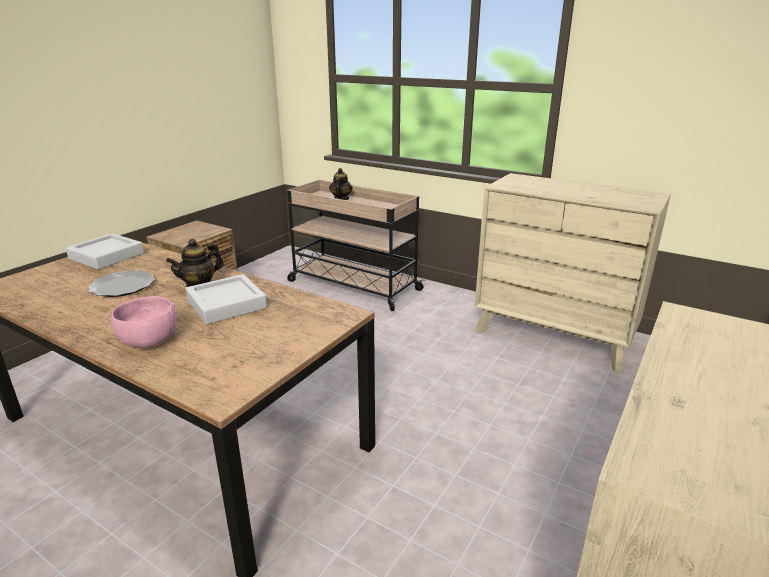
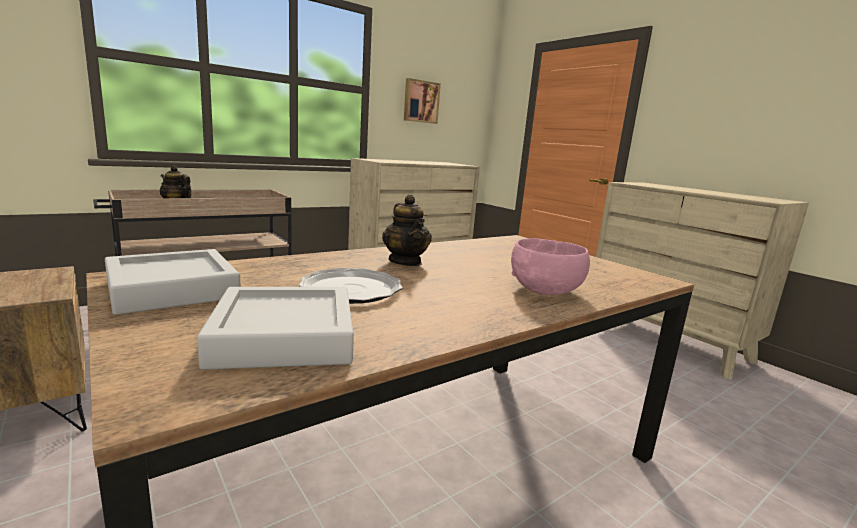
camera: 70 degrees left, 10 degrees down
(226, 304) = (468, 259): grey tray -> grey tray (284, 336)
(651, 98) = (420, 101): none -> picture

